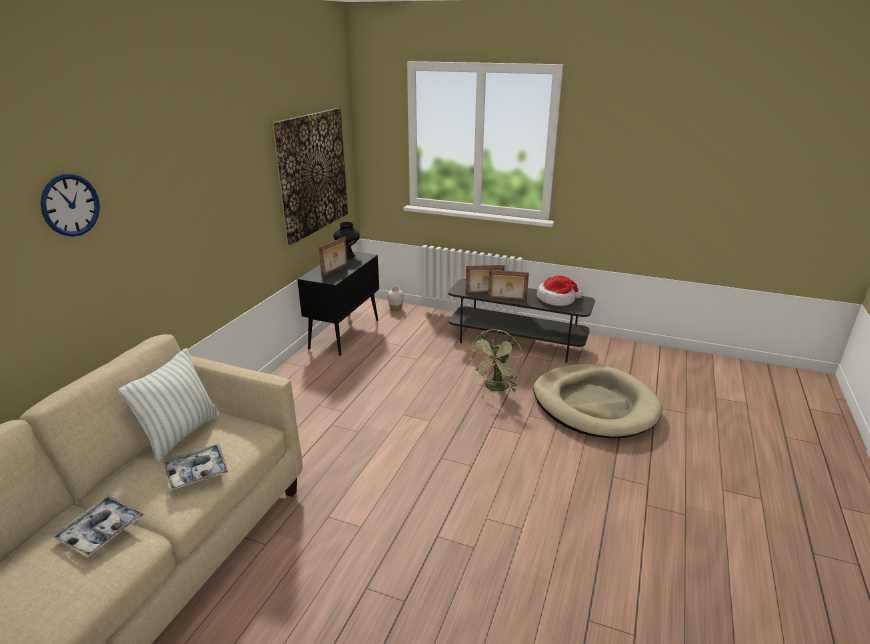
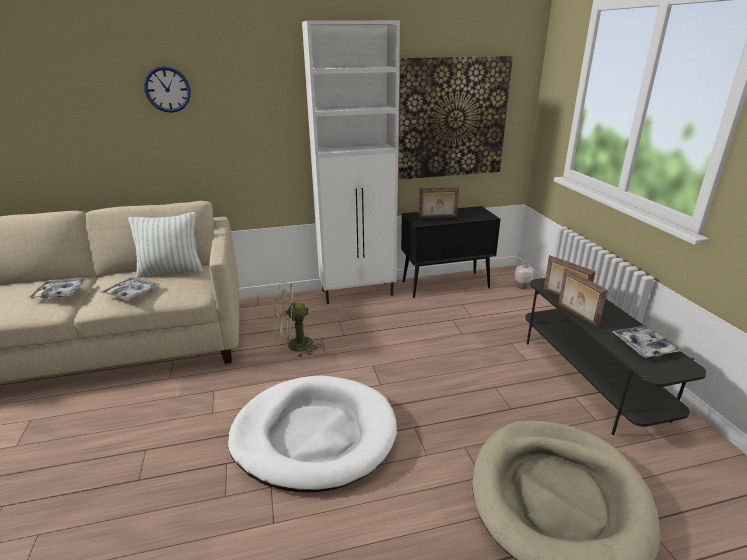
camera: 55 degrees right, 0 degrees up
(289, 377) = (358, 293): none -> white cabinet
(348, 256) = (473, 211): black vase -> none
(453, 476) = (314, 435): none -> white dog bed
(496, 388) = (482, 401): green fan -> green fan (294, 346)
(557, 299) = (644, 346): hat -> tray

